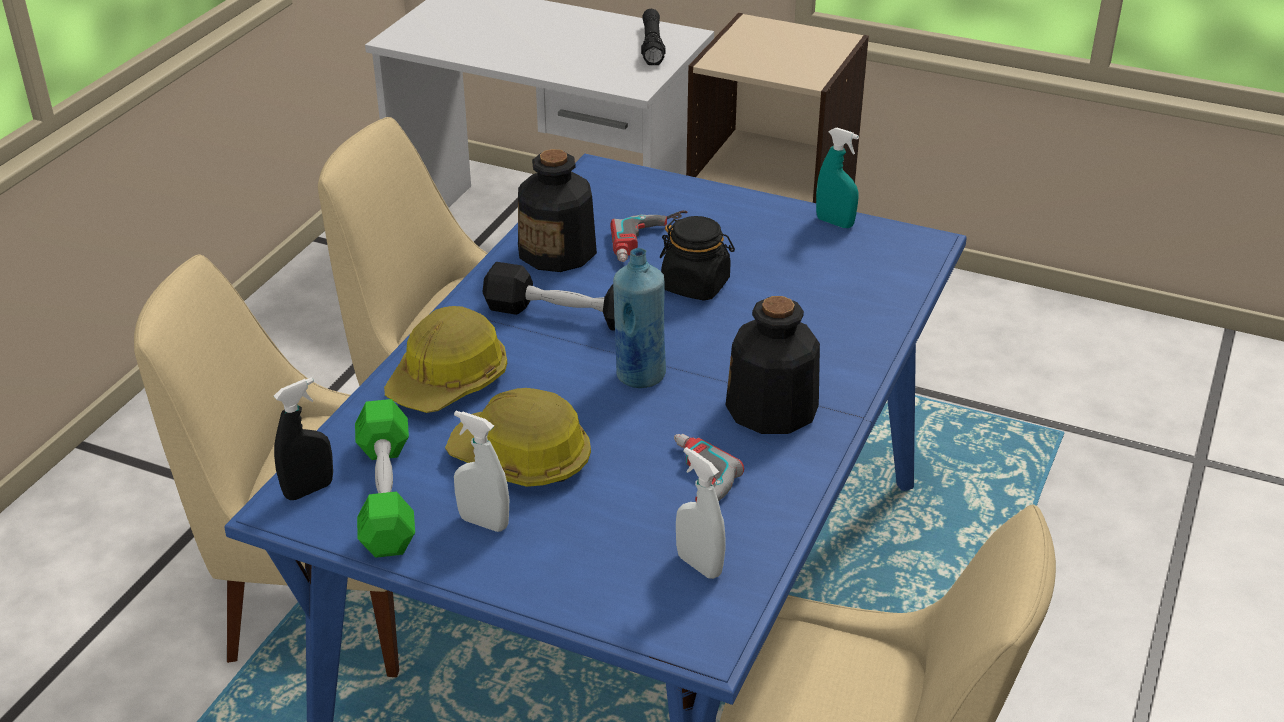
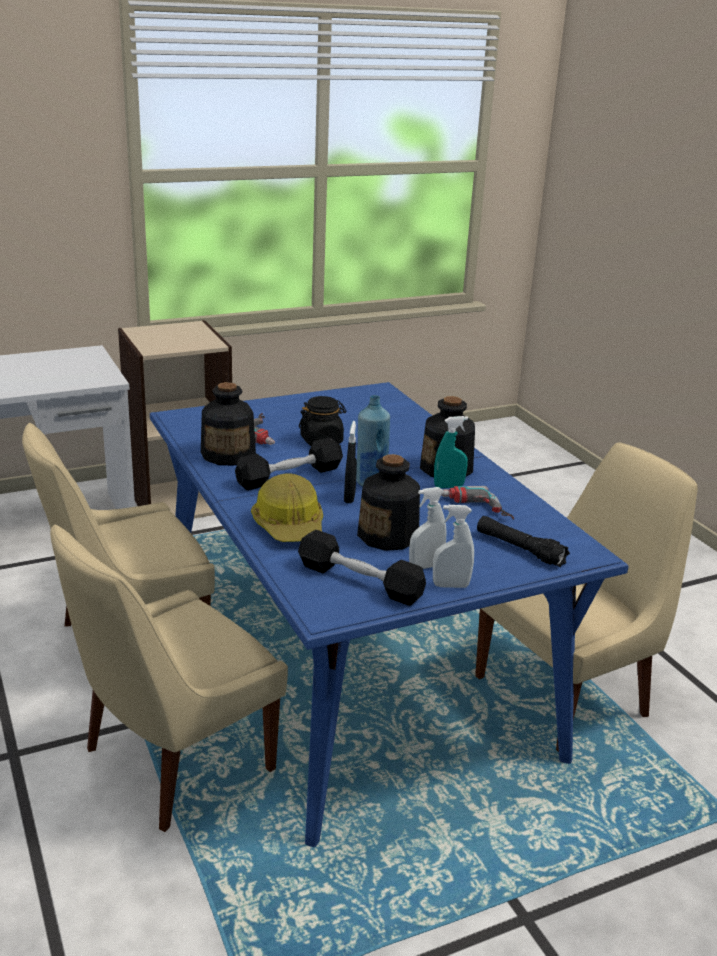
camera: 50 degrees left, 10 degrees down
(309, 490) = (320, 601): black spray bottle -> black spray bottle (349, 497)
(386, 494) = (360, 581): green dumbbell -> black dumbbell
(522, 458) = (389, 536): hard hat -> bottle
(652, 45) = (81, 360): black flashlight -> black flashlight (520, 549)
(699, 565) = (534, 532): white spray bottle -> white spray bottle (450, 585)
(834, 222) = (330, 396): turquoise spray bottle -> turquoise spray bottle (448, 486)

